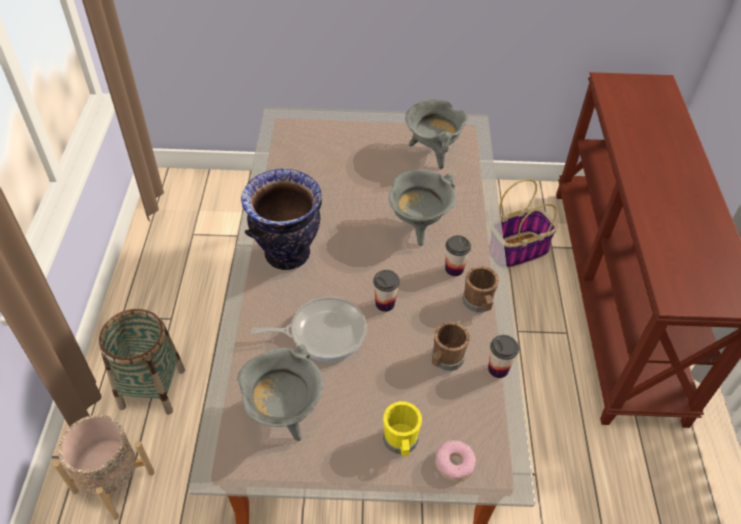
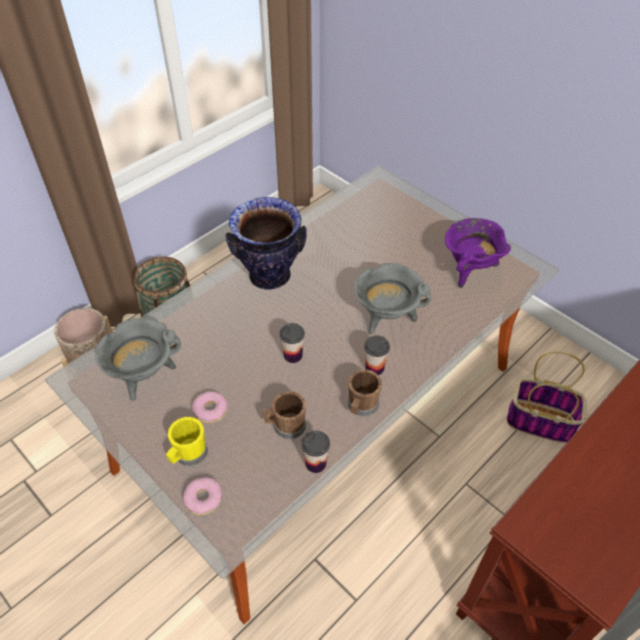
camera: 45 degrees right, 0 degrees up
(323, 332) = (229, 344): frying pan -> none
(375, 395) = (210, 411): none -> donut
(432, 151) = (469, 270): grey cooking pot -> purple cooking pot

